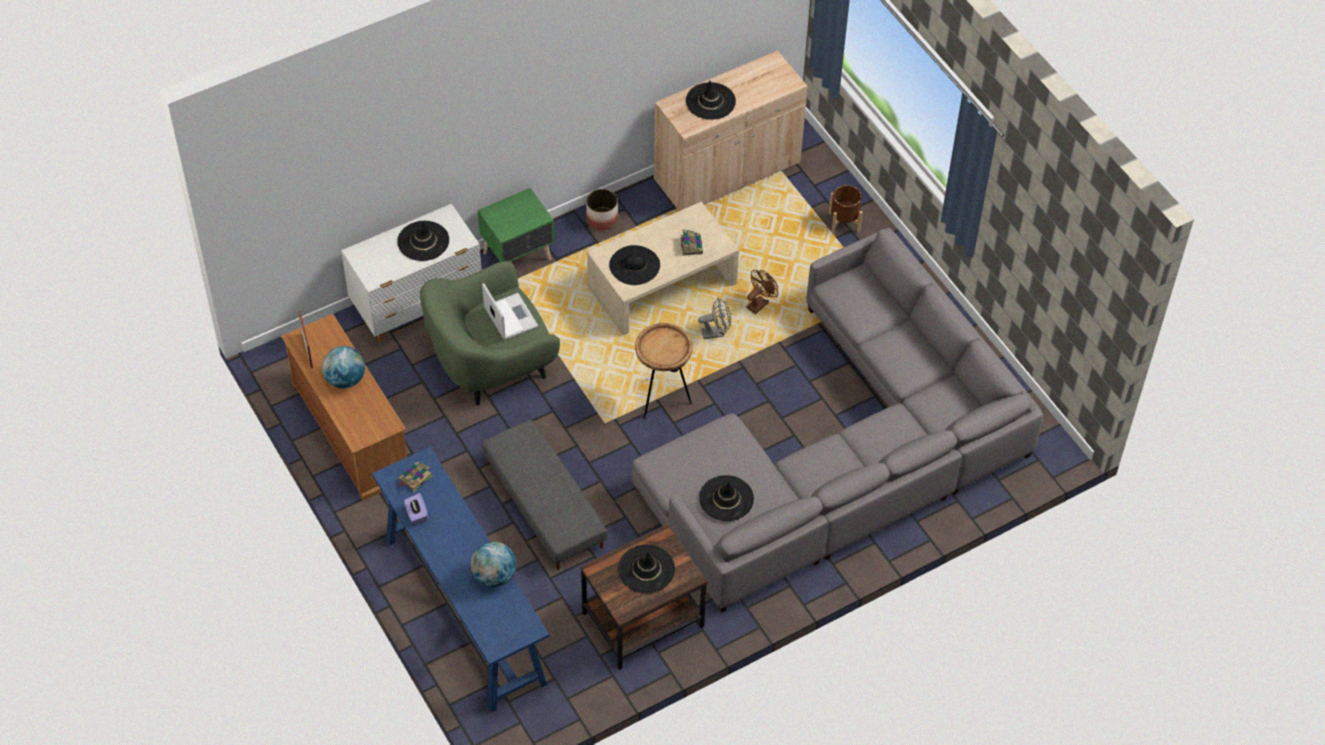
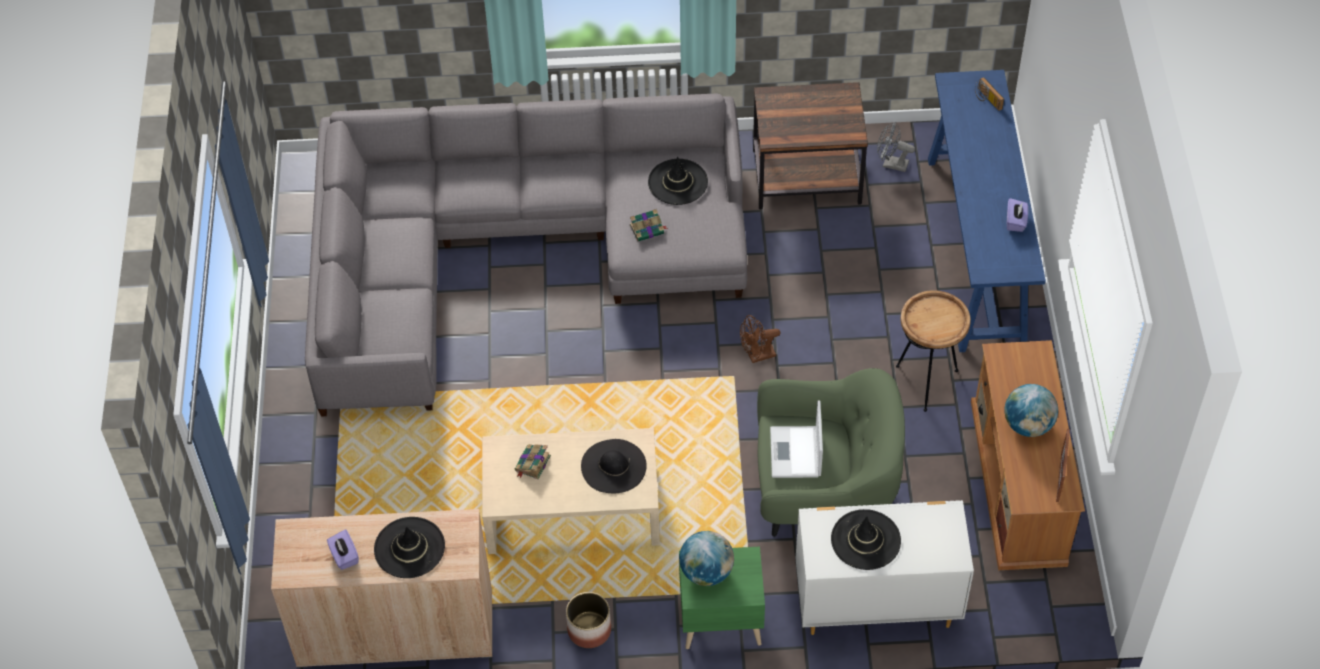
camera: 150 degrees left, 0 degrees up
(415, 478) = (1002, 257): book -> book (647, 229)
(491, 624) = (986, 99): none -> radio
(494, 576) = (963, 138): globe -> globe (706, 572)
(544, 504) = (844, 319): grey ottoman -> none
(646, 569) = (805, 117): black hat -> none
(662, 399) = (656, 377): brown side table -> brown side table (926, 382)
(716, 333) = (550, 427): grey fan -> grey fan (891, 164)
(747, 82) = (344, 556): none -> purple tissue box
(759, 303) = (478, 441): brown fan -> brown fan (757, 356)
(844, 222) = (311, 499): brown planter -> none

